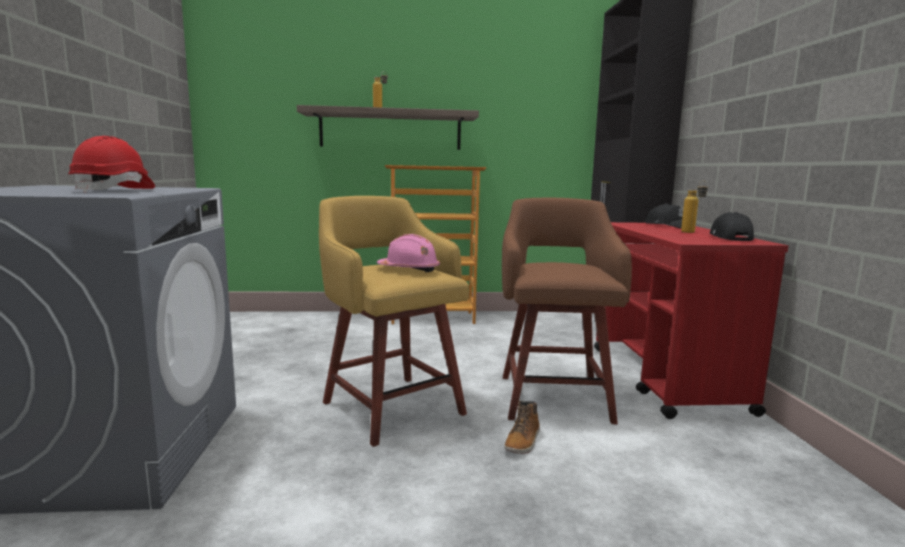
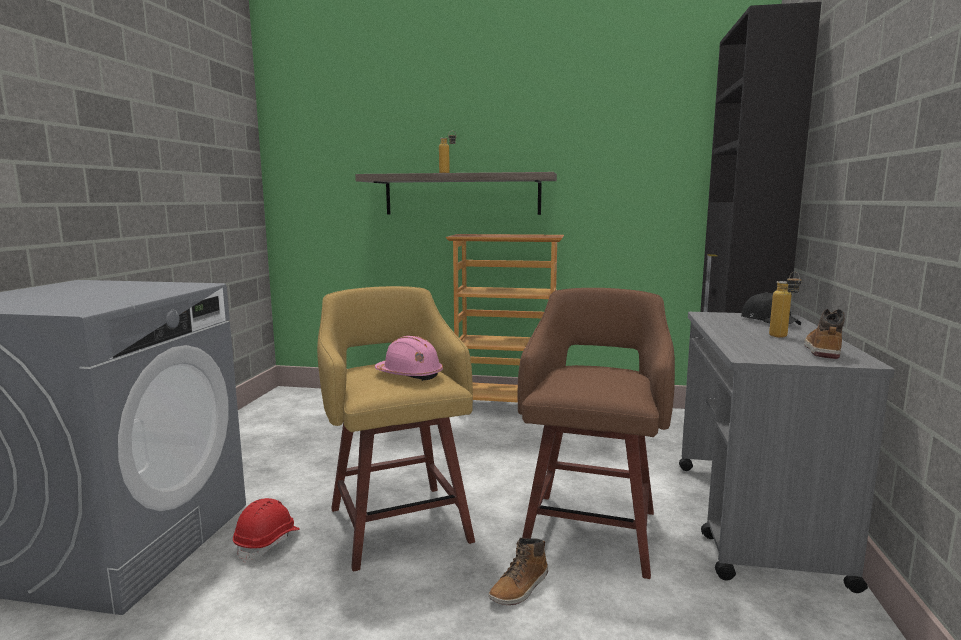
camera: 15 degrees right, 0 degrees up
(115, 190) = (106, 296): red hard hat -> red hard hat (268, 542)
(666, 379) = (754, 520): red cart -> grey cart
(729, 238) = (822, 350): black cap -> boot

